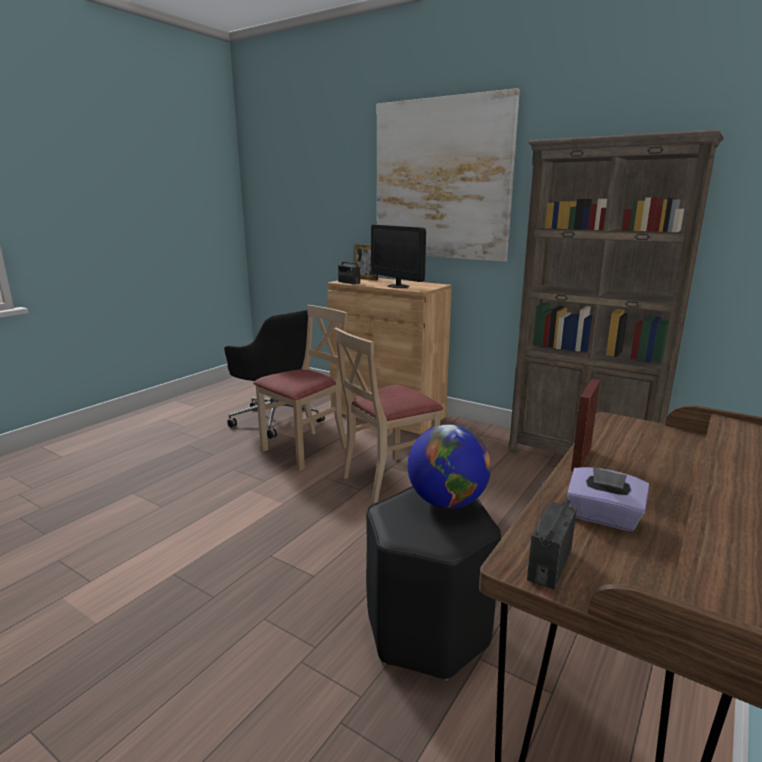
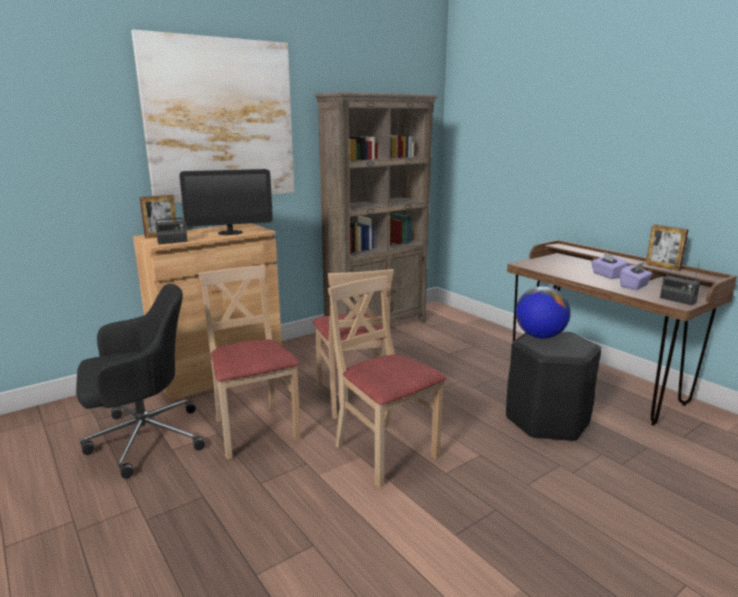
camera: 70 degrees left, 0 degrees up
(295, 514) = (385, 452): none -> beige chair
(581, 459) = (573, 278): picture frame -> picture frame (662, 267)
(650, 490) = (607, 275): none -> purple tissue box

